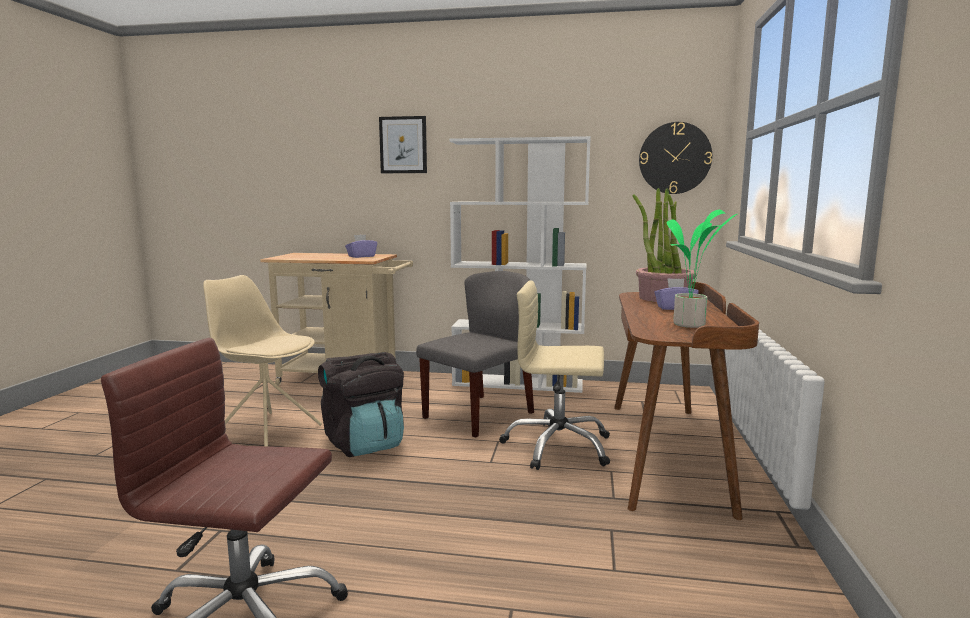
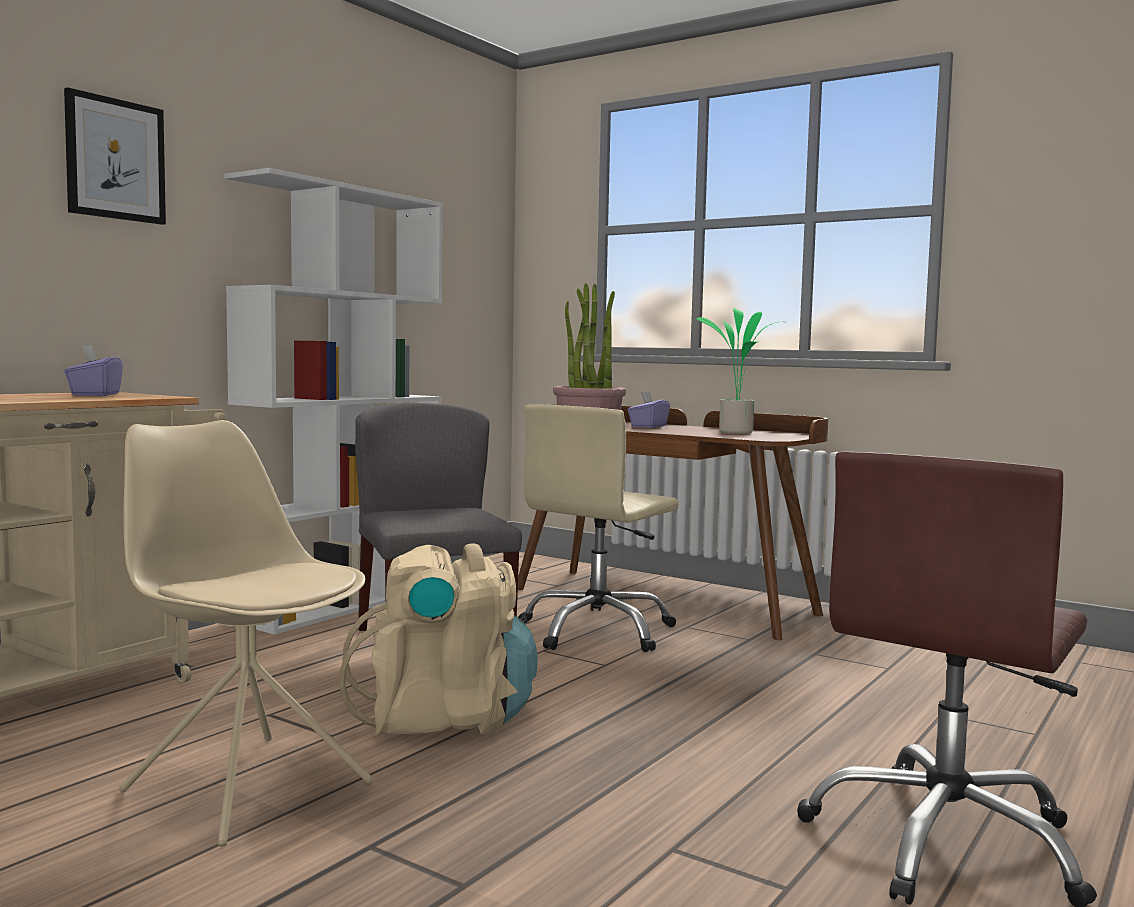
camera: 65 degrees left, 5 degrees down
(267, 430) = (245, 785): beige chair -> beige chair turned 75 degrees clockwise
(364, 444) = (444, 718): black backpack -> beige backpack
(675, 158) = (474, 247): wall clock -> none

